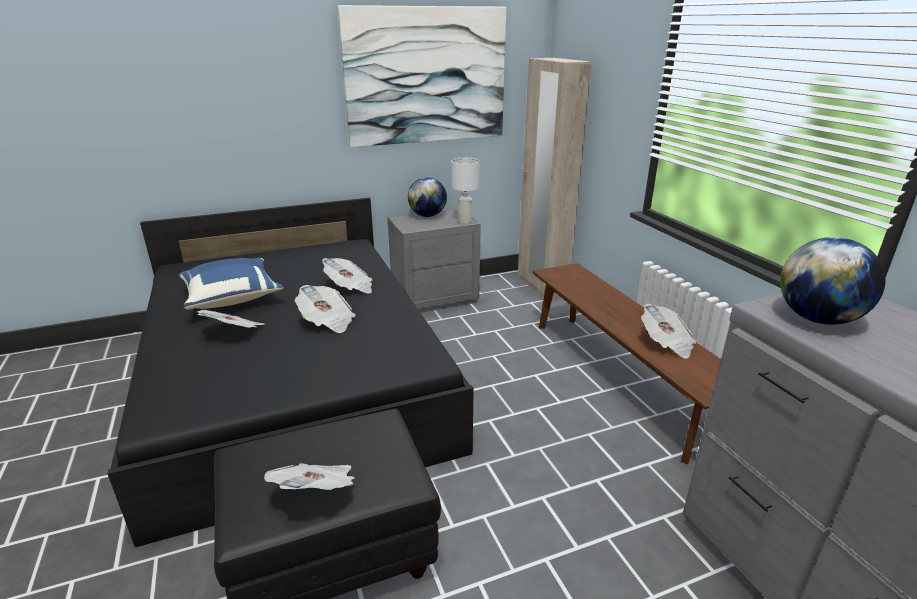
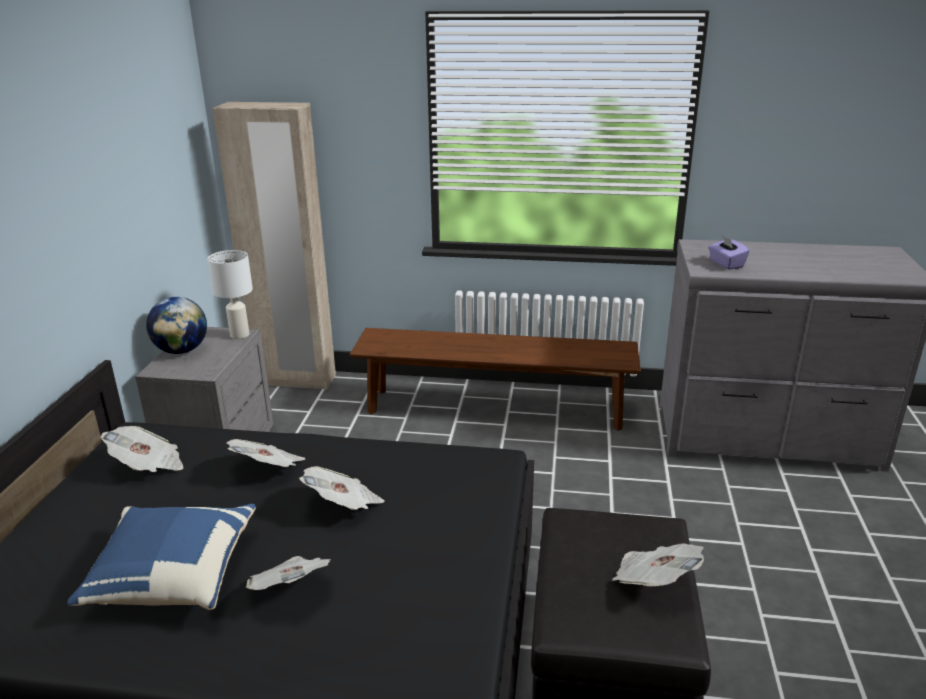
camera: 60 degrees left, 0 degrees up
(426, 76) = (119, 159): picture -> none
(666, 344) = (550, 349): newspaper -> newspaper (148, 466)
(817, 319) = (726, 264): globe -> purple tissue box

